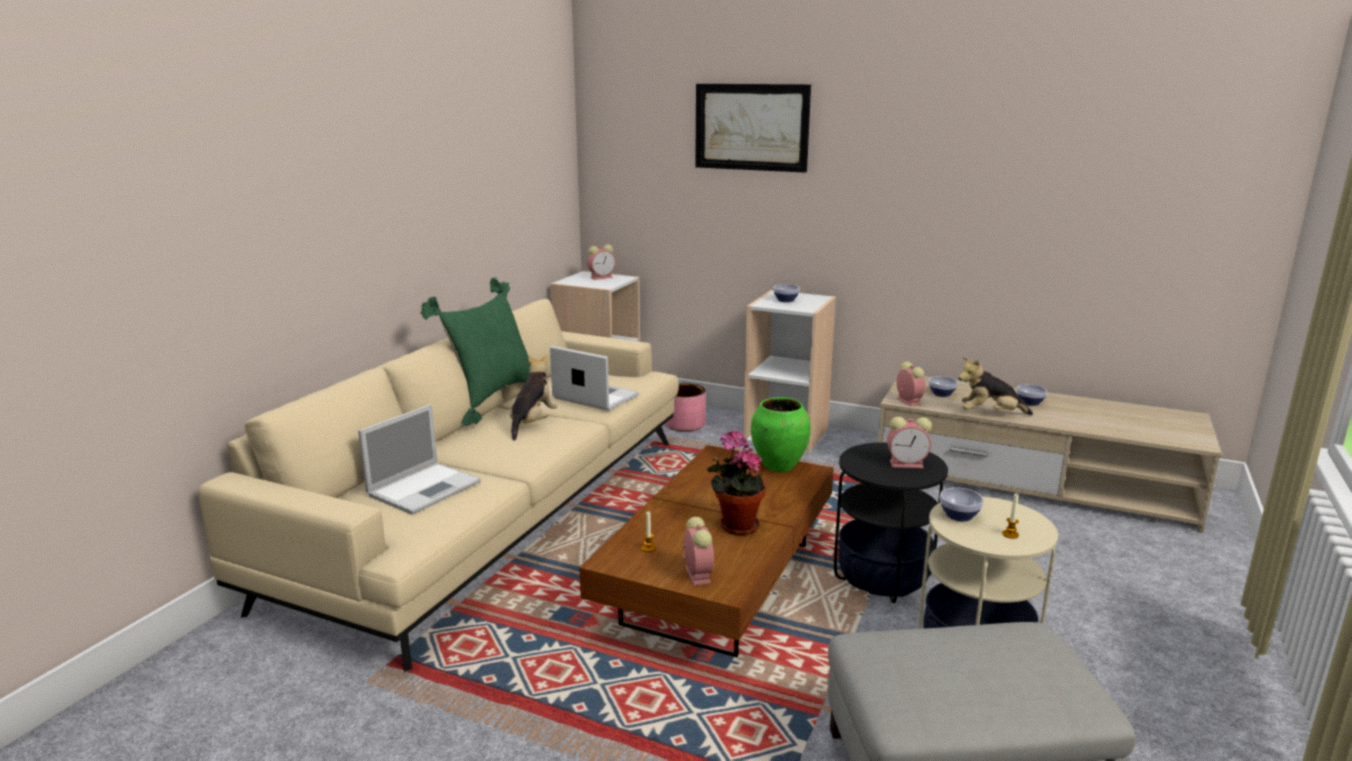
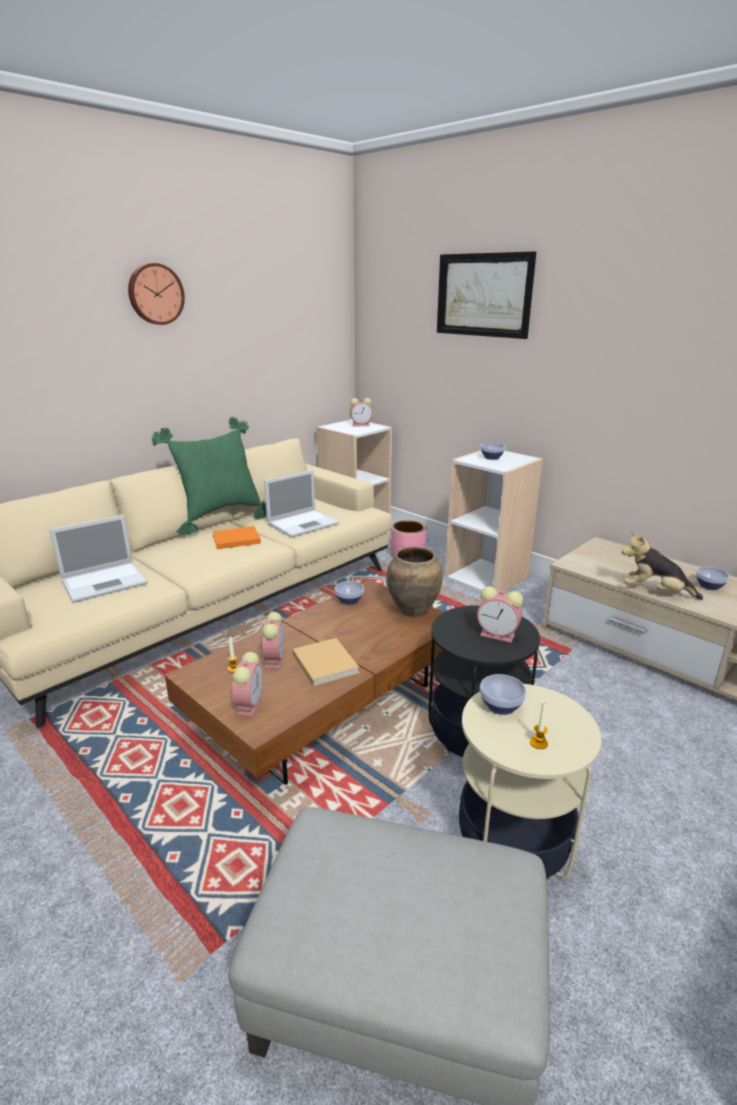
camera: 20 degrees right, 5 degrees up
(403, 137) = (155, 294): none -> wall clock
(532, 423) = (234, 539): plush toy -> orange book
(594, 396) = (304, 523): laptop -> laptop turned 90 degrees clockwise
(735, 526) = (324, 662): potted plant -> beige book
(779, 466) = (414, 610): green vase -> brown vase
(907, 401) = (579, 566): alarm clock -> alarm clock (274, 659)
(942, 394) = (620, 563): bowl -> bowl (350, 600)

